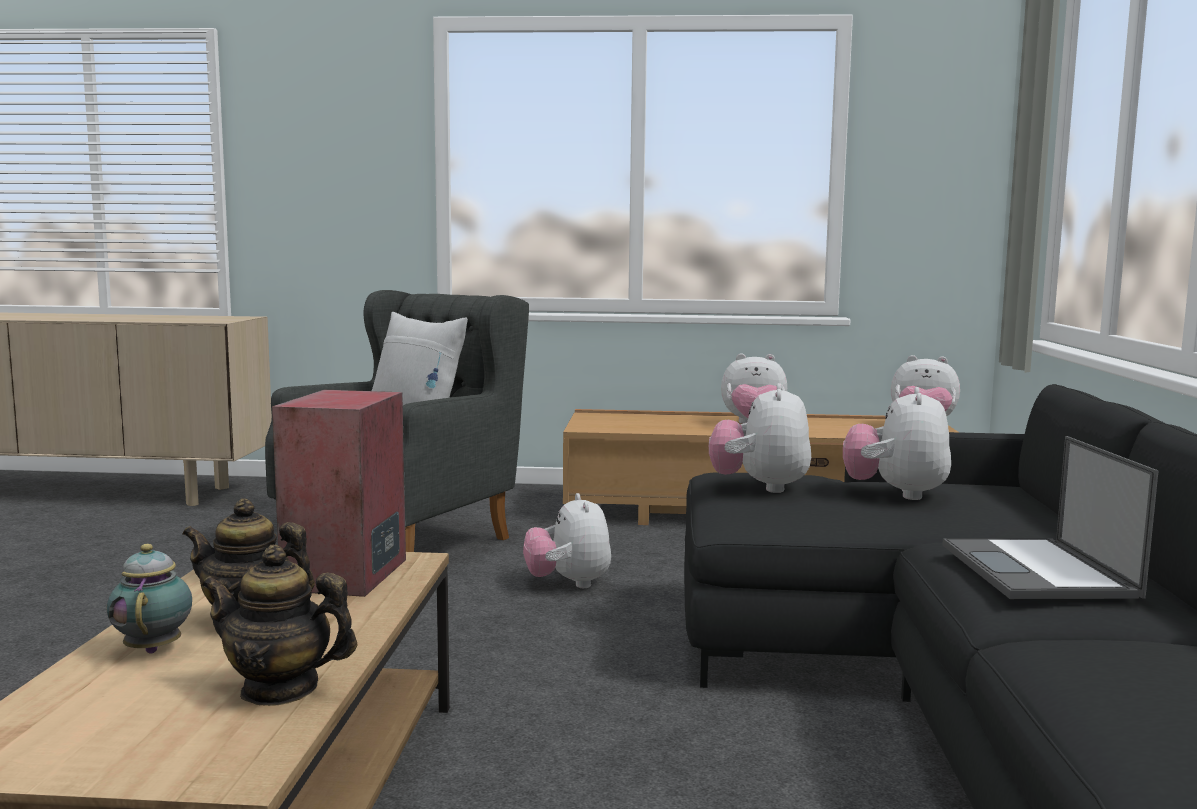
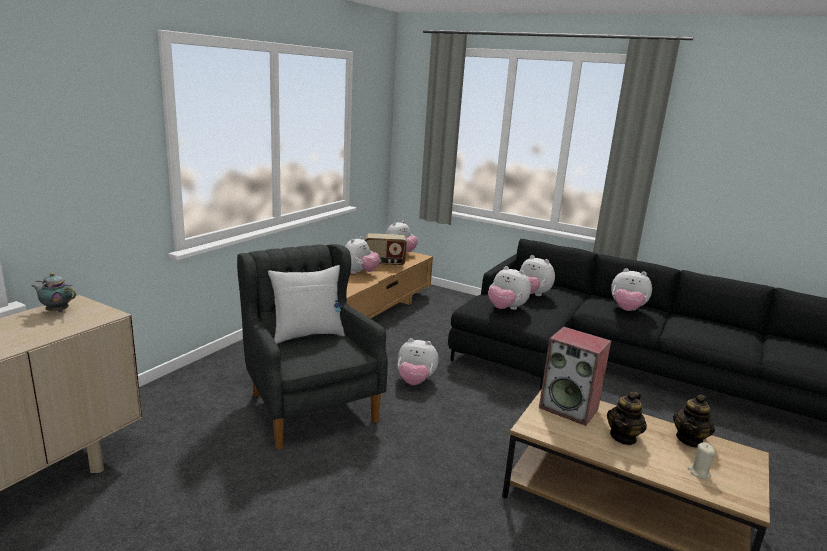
camera: 65 degrees left, 10 degrees up
(111, 700) = (699, 473): none -> beige candle
(154, 648) = (648, 460): teapot -> teapot (56, 311)
(838, 427) = (384, 263): none -> radio
(1038, 571) = (627, 310): laptop -> plush toy

